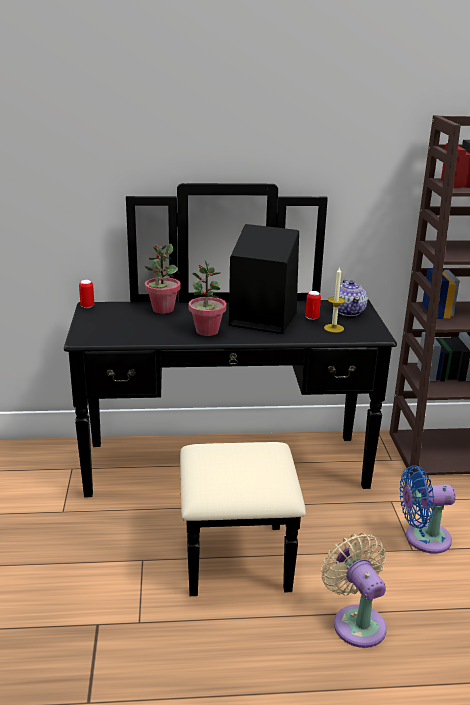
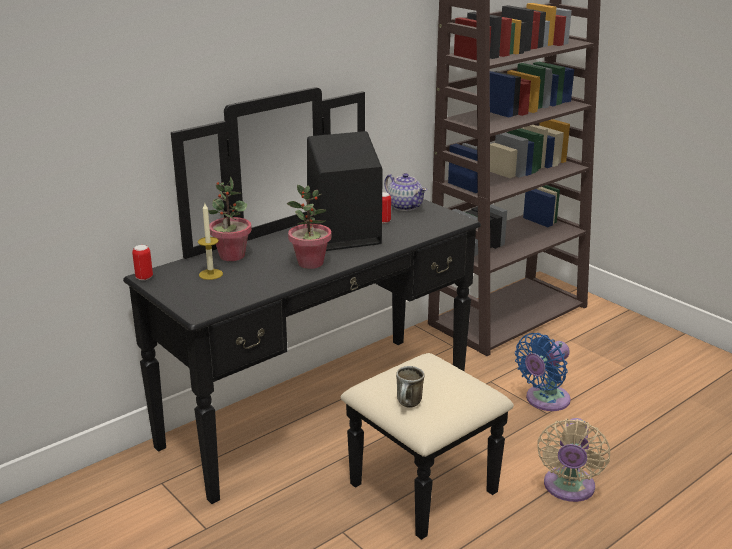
camera: 35 degrees left, 0 degrees up
(207, 474) = (409, 405): none -> mug
(333, 328) = (415, 225): candle -> candle (210, 274)
(356, 621) = (568, 488): beige fan -> beige fan turned 105 degrees counterclockwise

